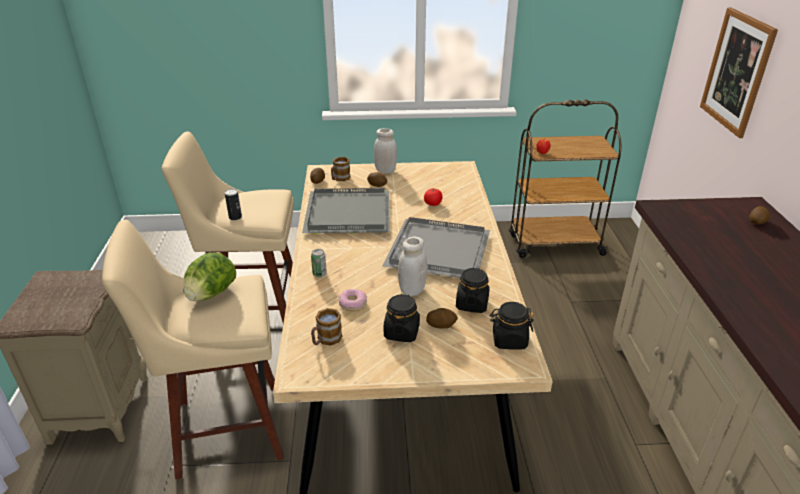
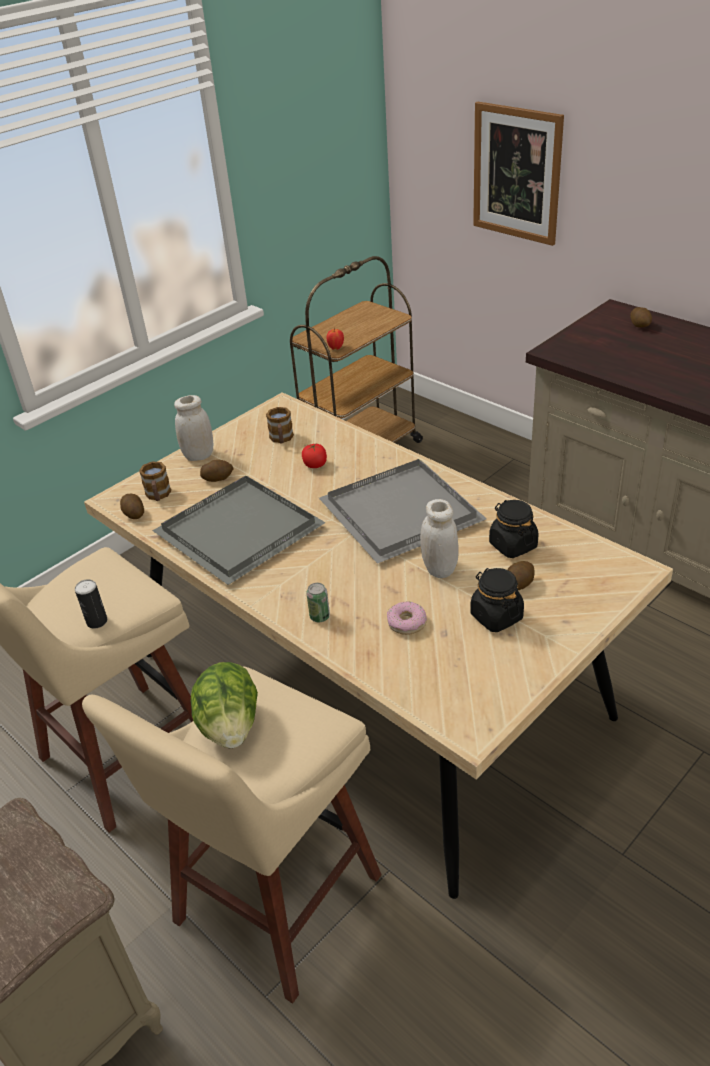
camera: 40 degrees left, 5 degrees up
(326, 340) = (441, 677): mug -> mug (281, 439)
(509, 340) = (592, 557): black jar -> none

